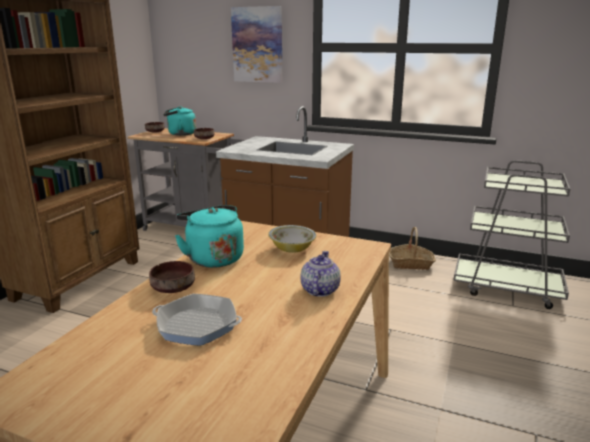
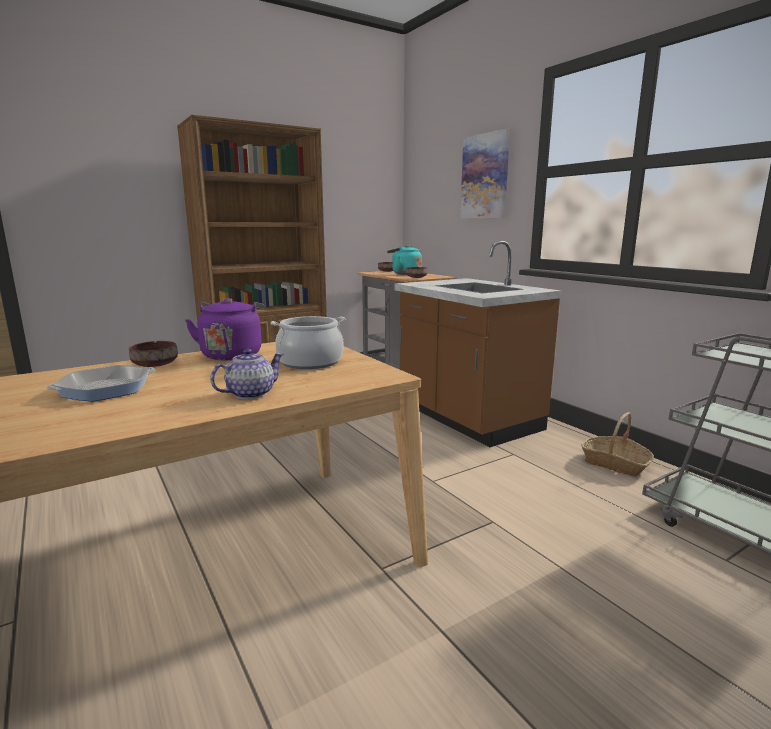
camera: 35 degrees right, 5 degrees down
(197, 325) = (106, 389): frying pan -> frying pan turned 90 degrees clockwise
(213, 258) = (232, 354): turquoise kettle -> purple kettle
(292, 249) = (310, 362): bowl -> cooking pot

